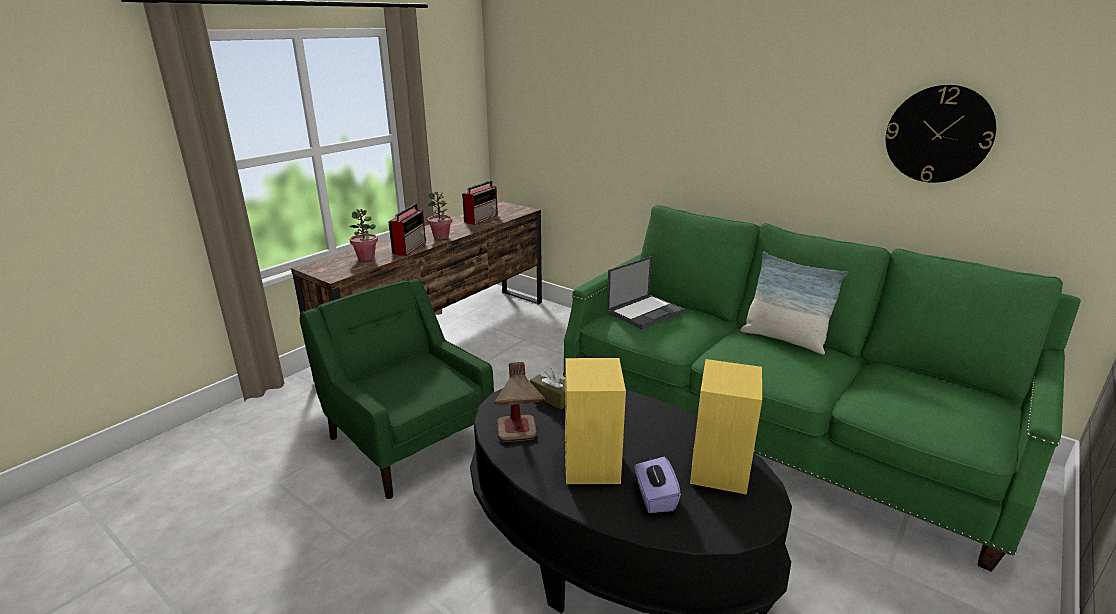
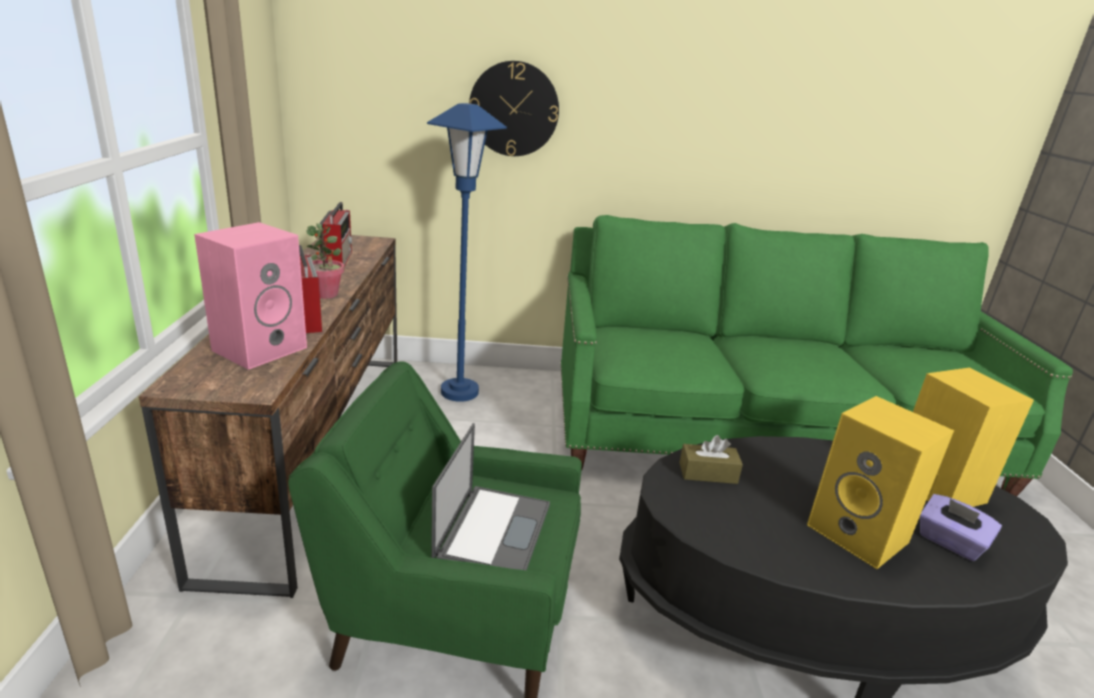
camera: 40 degrees left, 0 degrees up
(366, 258) = (260, 348): potted plant -> pink speaker
(519, 444) = (769, 545): table lamp -> none
(560, 329) = (459, 392): none -> blue floor lamp
(645, 311) = (644, 343): laptop -> laptop (493, 530)
(784, 339) = (784, 341): pillow -> none
(938, 134) = (872, 123): wall clock -> wall clock (514, 109)

